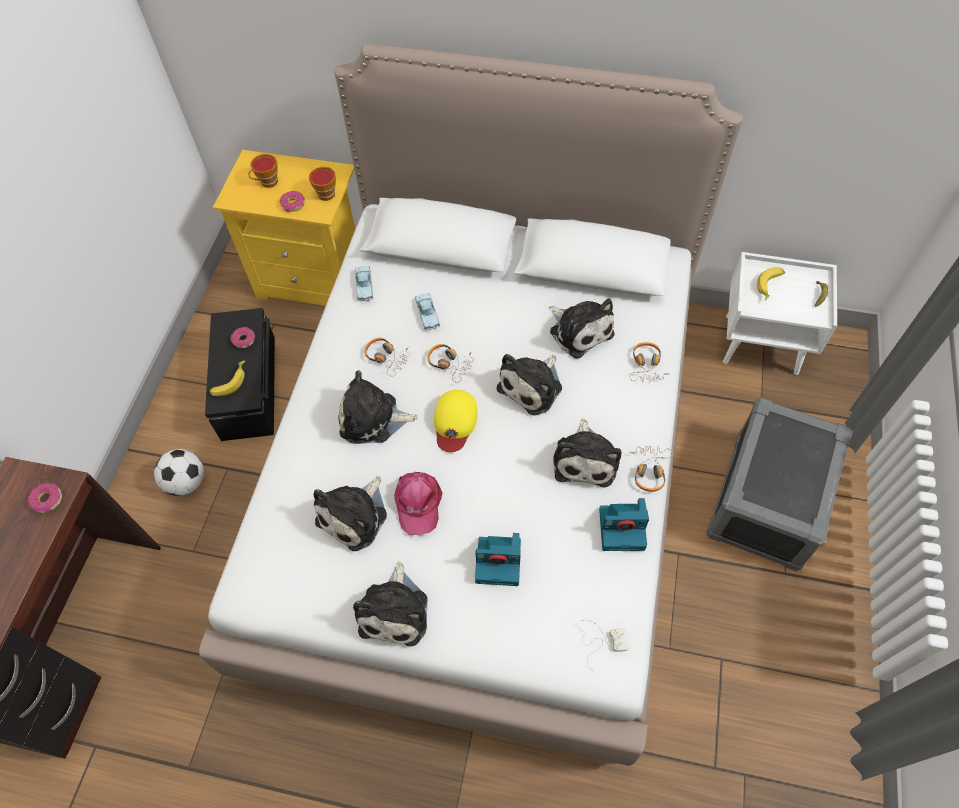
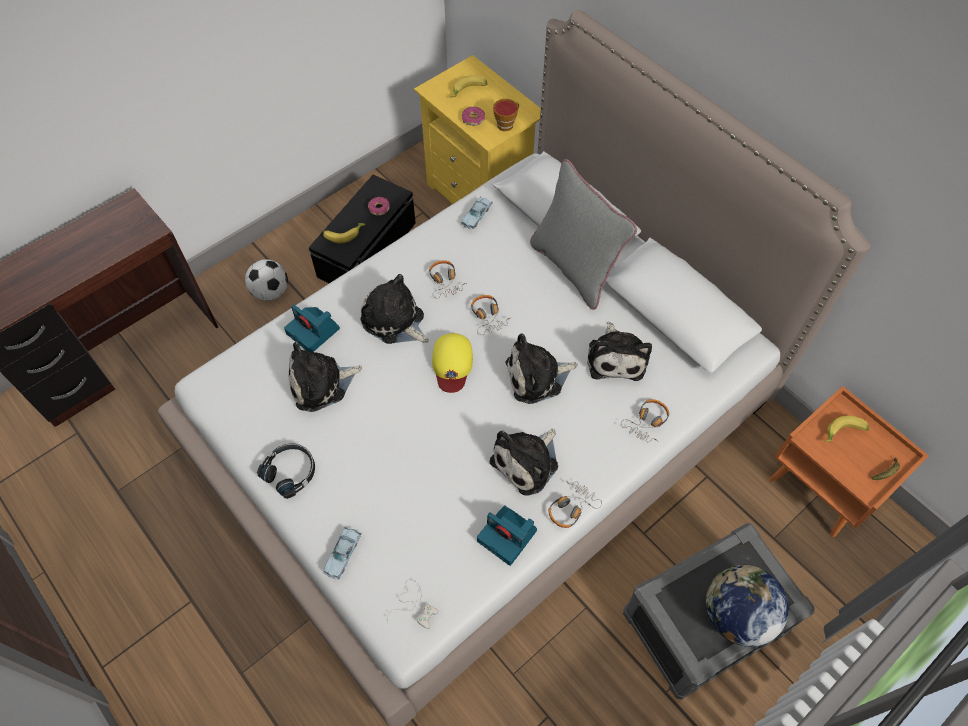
camera: 35 degrees right, 0 degrees up
(47, 500) = (133, 234): donut -> none
(267, 183) = (469, 91): cup -> banana
(395, 610) = (291, 471): plush toy -> black headphones
(418, 503) = (372, 406): pink cap -> none
(427, 314) = (505, 267): blue toy car -> blue toy car (342, 554)
(454, 422) = (452, 364): yellow cap -> yellow cap turned 45 degrees counterclockwise
(485, 280) = (574, 268): none -> grey pillow
(499, 561) = (393, 491): camera -> camera (314, 331)
(762, 344) = (822, 487): white nightstand -> orange nightstand
(807, 471) = (735, 615): none -> globe

